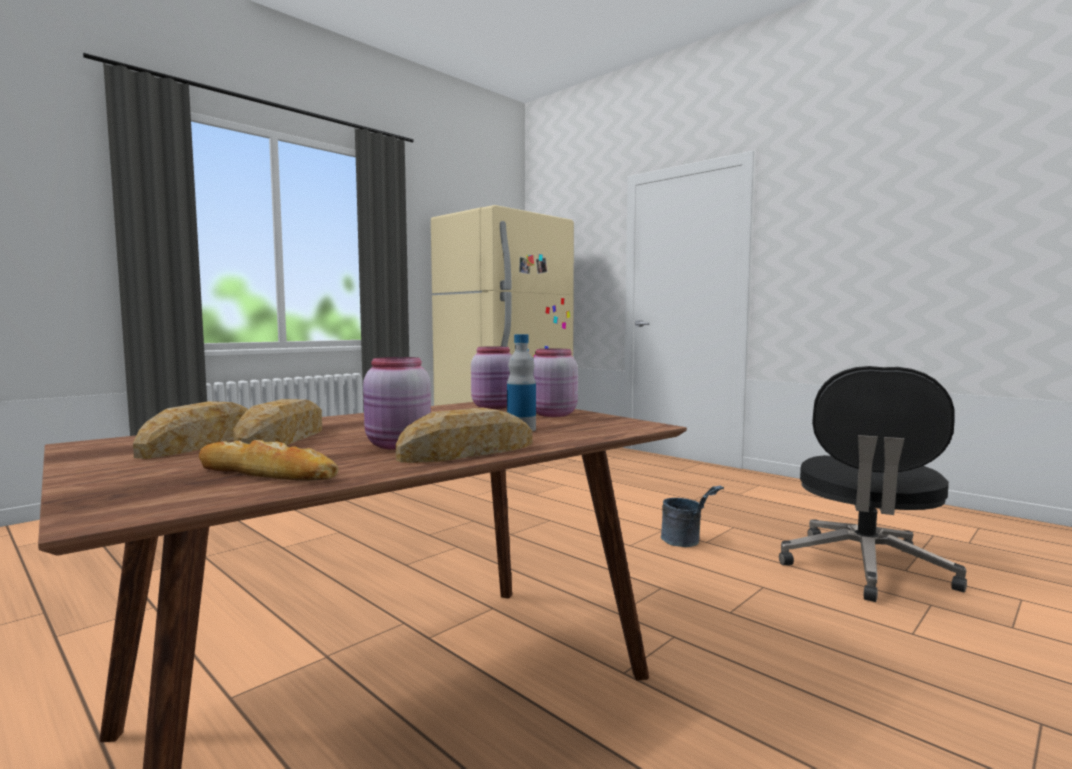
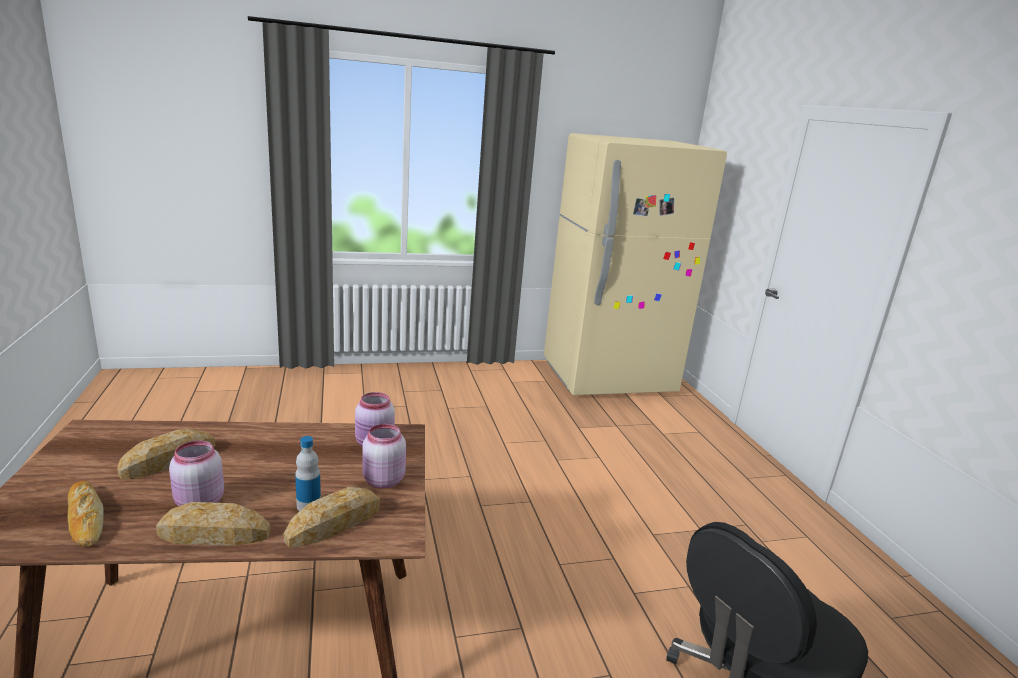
camera: 30 degrees right, 15 degrees up
(200, 443) = (125, 450): bread -> bread (334, 523)
(686, 542) = (614, 585): grey bucket -> none

